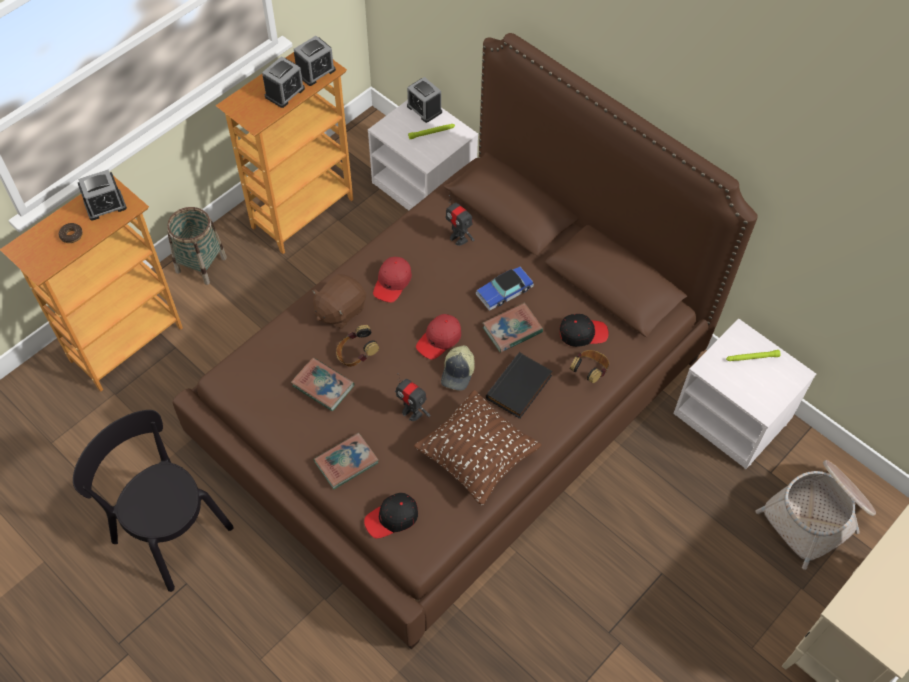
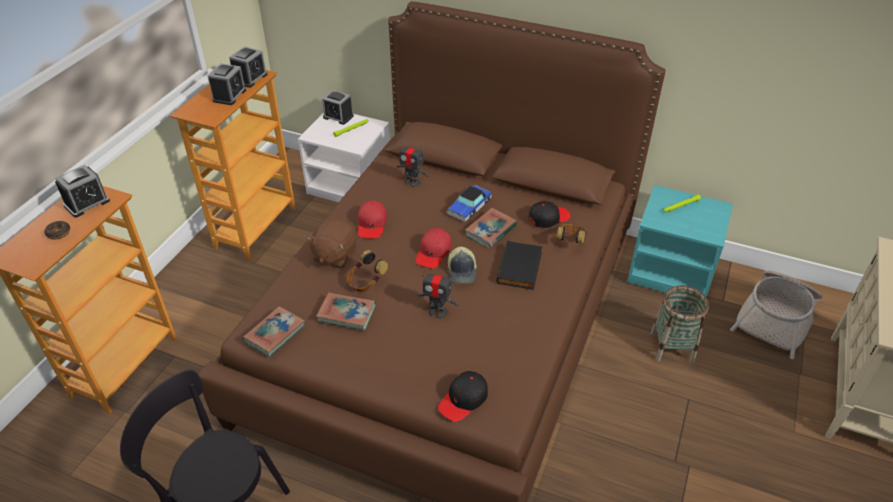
camera: 20 degrees left, 15 degrees down
(201, 264) = (177, 286): basket -> basket (671, 347)
(346, 462) = (397, 368): book -> book (275, 334)
(477, 457) = (513, 329): brown pillow -> none
(733, 416) = (672, 271): white nightstand -> turquoise nightstand

